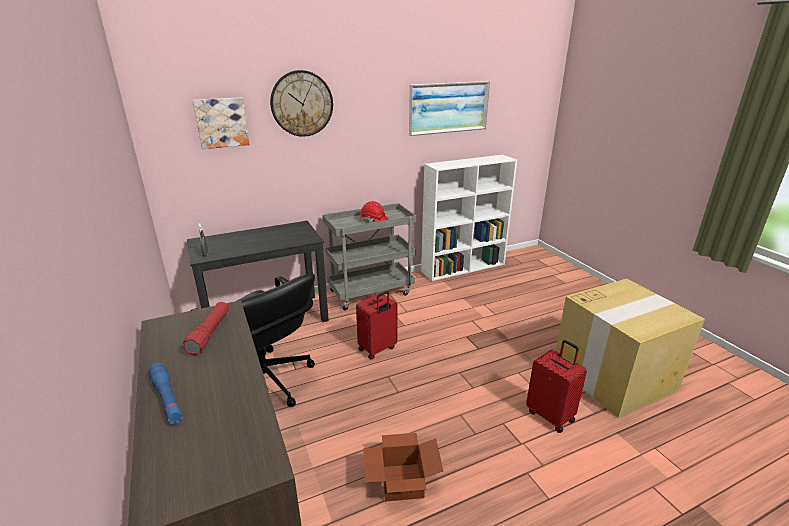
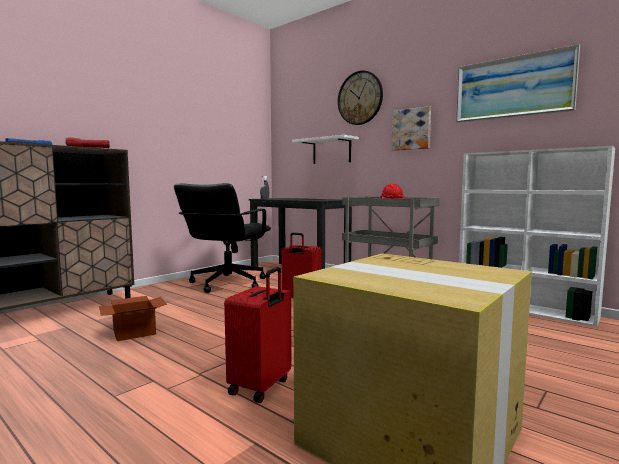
camera: 65 degrees right, 20 degrees down
(221, 122) = (310, 116): picture -> picture (411, 129)
(266, 168) = (331, 151): none -> white shelf

